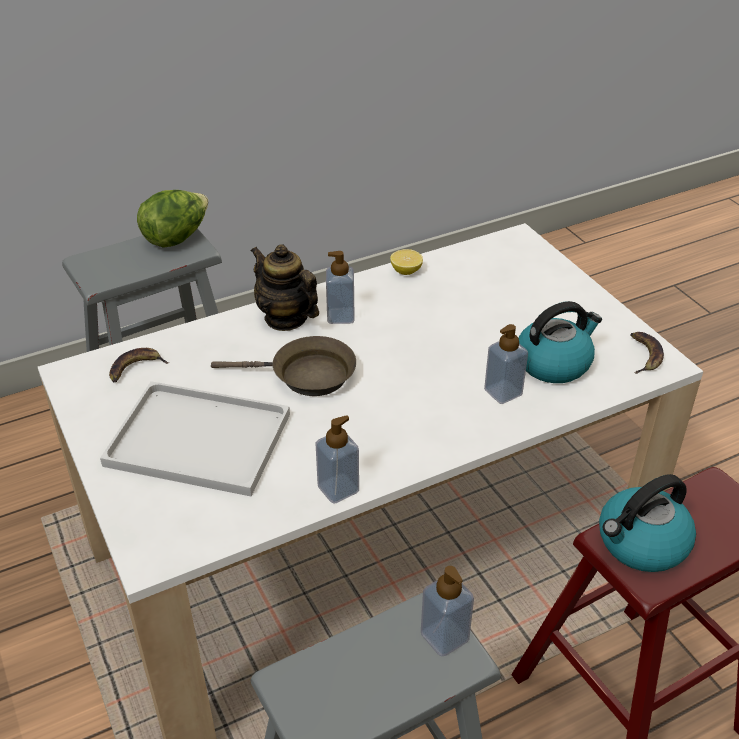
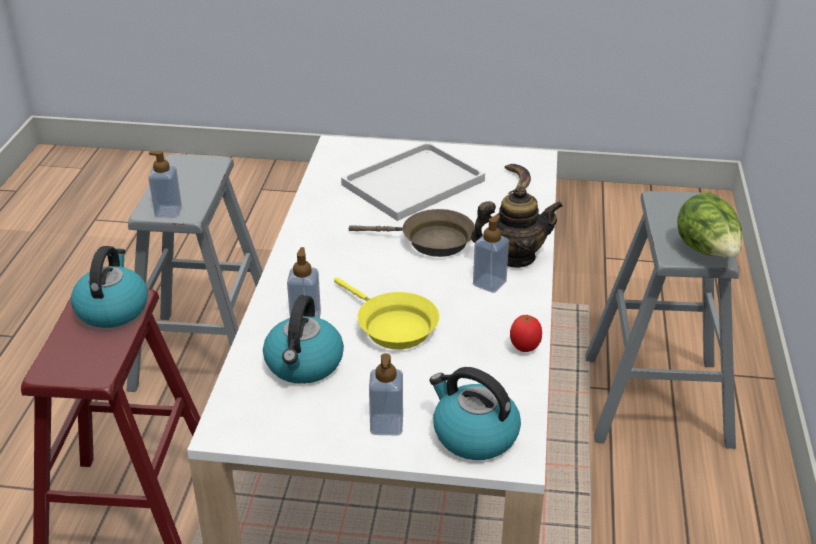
camera: 125 degrees right, 5 degrees down
(306, 375) = (431, 241): brown frying pan -> brown frying pan turned 120 degrees counterclockwise
(338, 489) = (307, 214): soap dispenser -> soap dispenser (386, 425)
(406, 271) = (525, 348): lemon -> tomato
(455, 341) = (392, 326): none -> yellow frying pan
(520, 259) = (474, 435): none -> kettle
(644, 355) = (248, 425): banana -> none

